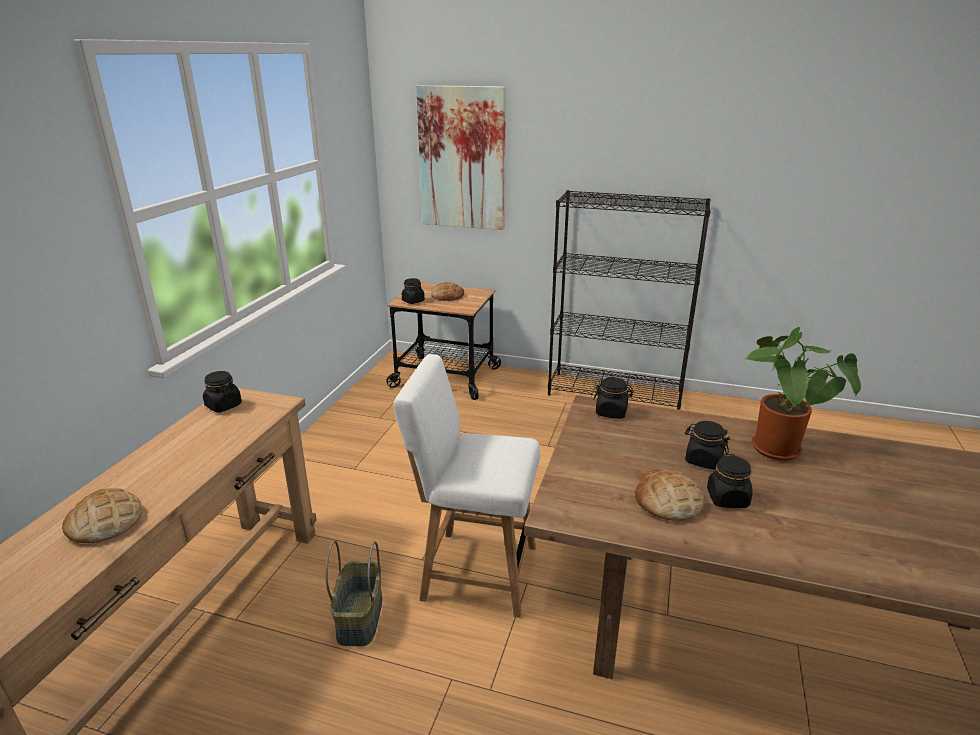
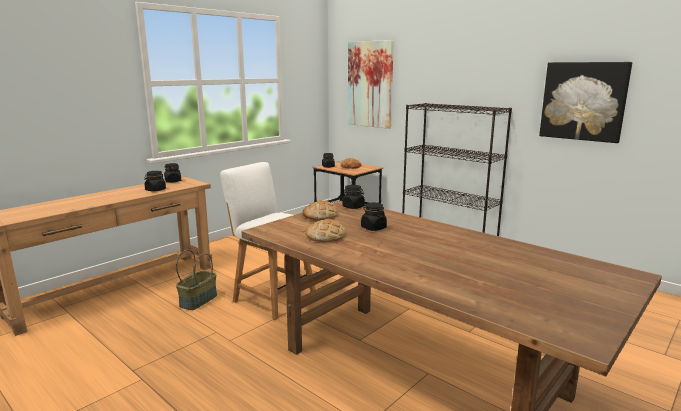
camera: 25 degrees right, 10 degrees down
(105, 522) = (83, 202): bread -> bread (320, 215)
(727, 499) = (360, 241): black jar -> black jar (155, 190)
(780, 452) = (427, 233): potted plant -> none
(814, 190) = (583, 101): none -> picture

